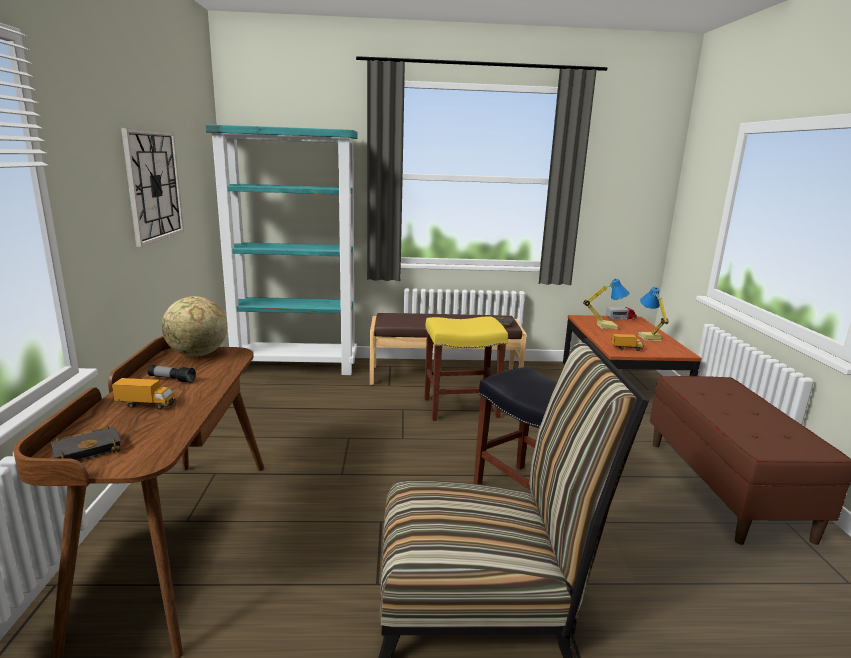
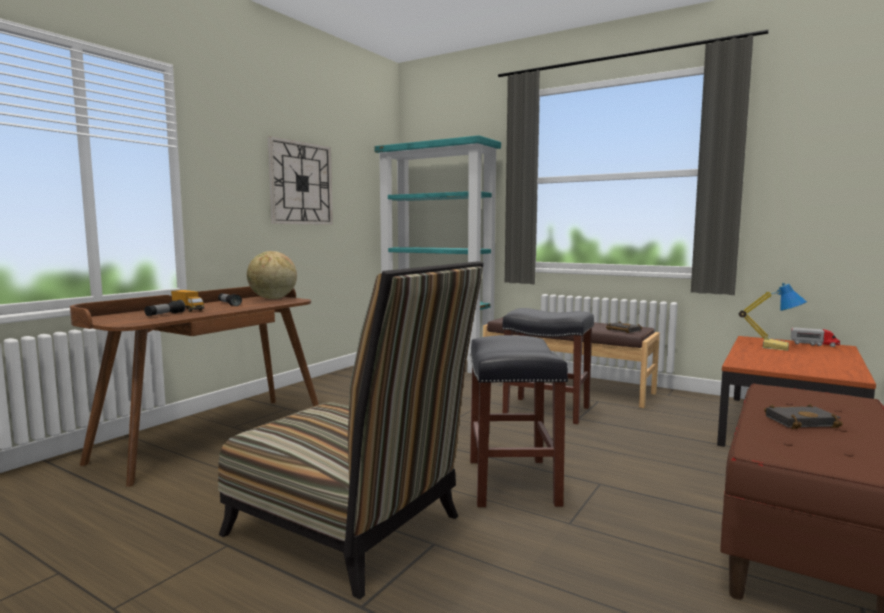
camera: 35 degrees right, 10 degrees down
(89, 449) = (119, 317): black book -> black book (801, 421)
(143, 426) = (165, 315): none -> flashlight
(461, 407) = (548, 410): yellow stool -> black stool
(626, 349) = (761, 364): toy truck -> none
(648, 337) = (822, 360): table lamp -> none

